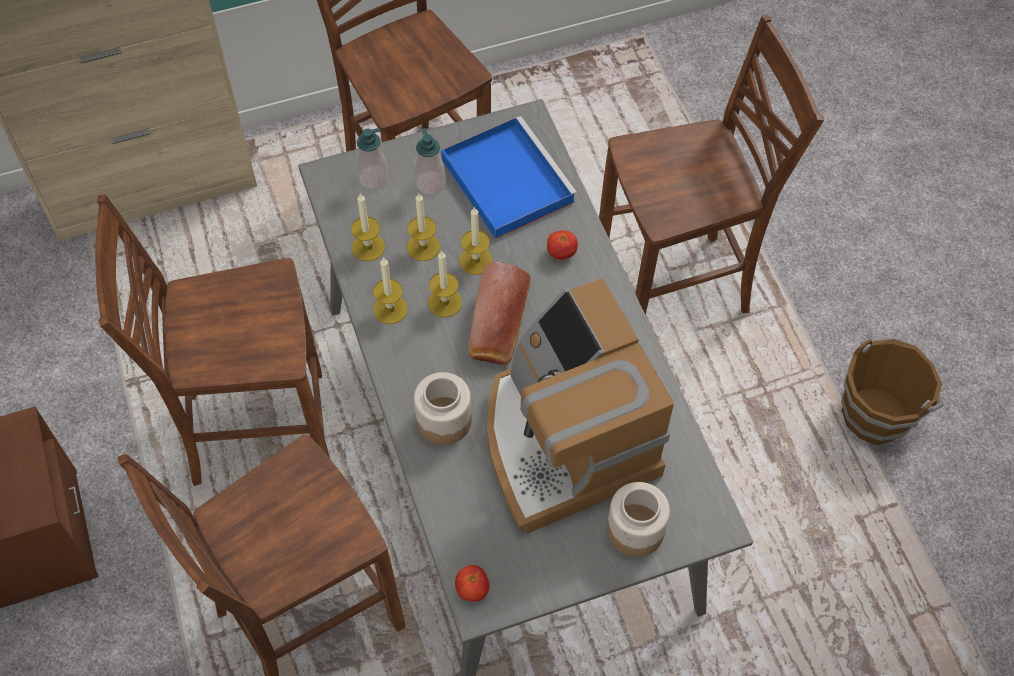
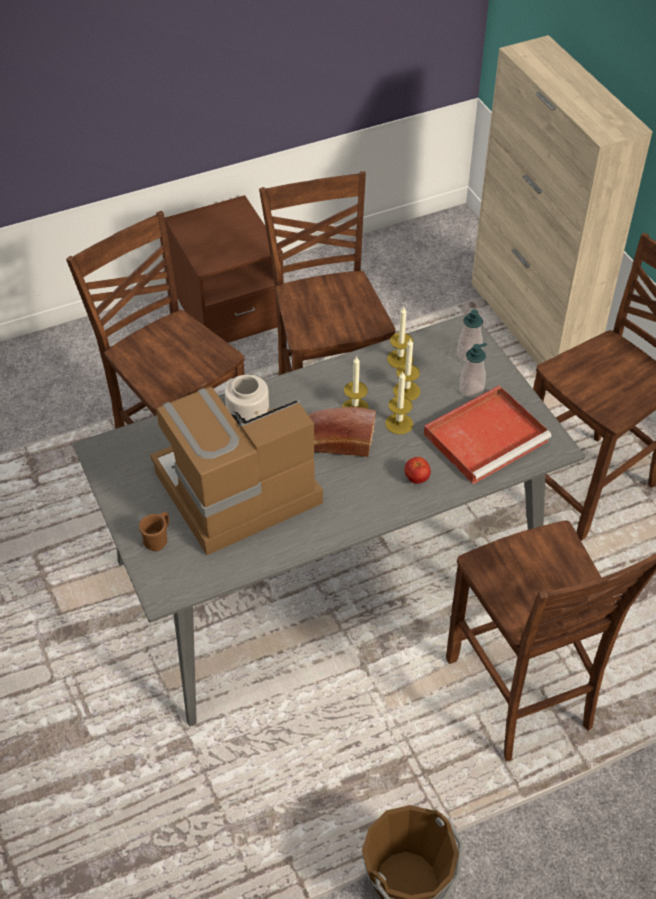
camera: 85 degrees right, 10 degrees down
(390, 309) = (344, 377): candle -> none
(472, 589) = (111, 444): tomato -> none
(505, 179) = (487, 436): blue tray -> red tray
(636, 530) = (158, 539): jar -> brown mug

